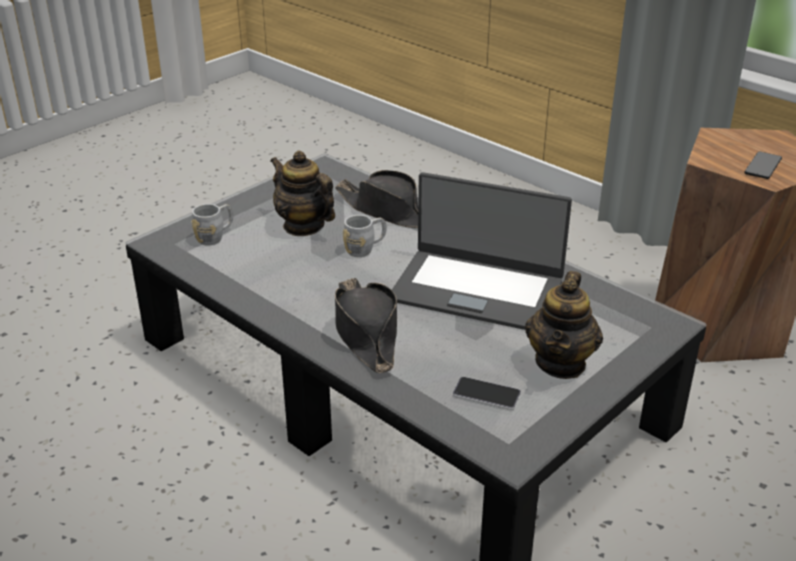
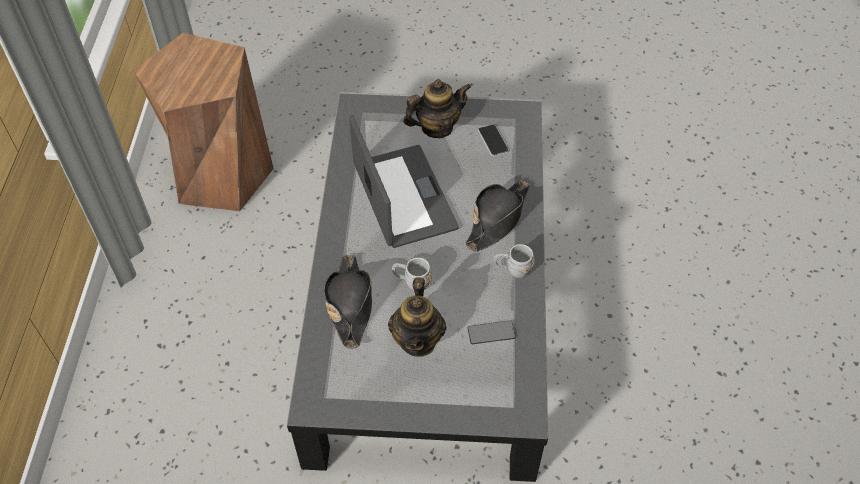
camera: 130 degrees left, 20 degrees up
(215, 236) = (484, 383): grey mug -> grey mug (512, 270)
(762, 166) = (210, 62): phone -> phone (491, 333)

